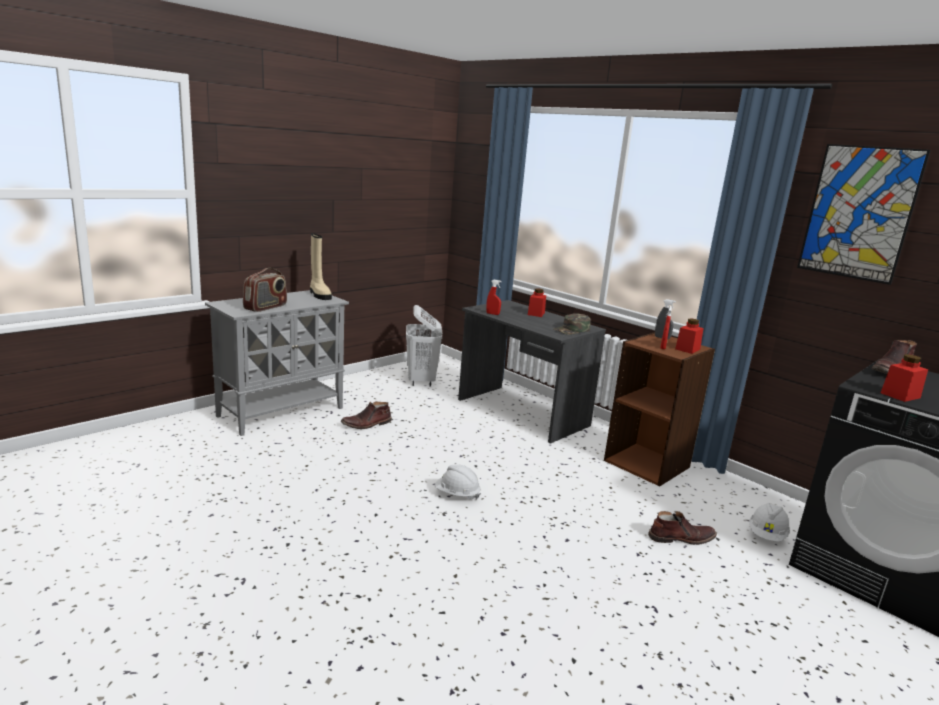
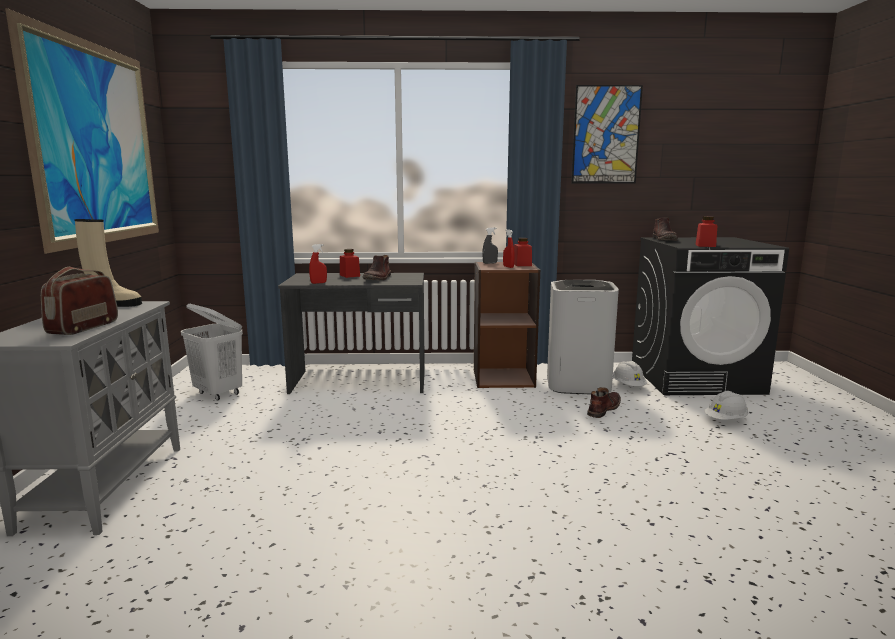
camera: 45 degrees left, 5 degrees down
(266, 307) = (83, 327): radio -> radio turned 150 degrees counterclockwise
(366, 424) = (239, 450): brown boot -> brown boot (378, 278)
(370, 176) = (97, 144): none -> picture
(456, 494) = (436, 460): white hard hat -> white hard hat (725, 420)
(572, 330) = (407, 278): green cap -> none
(713, 504) = (578, 383): none -> white trash can

